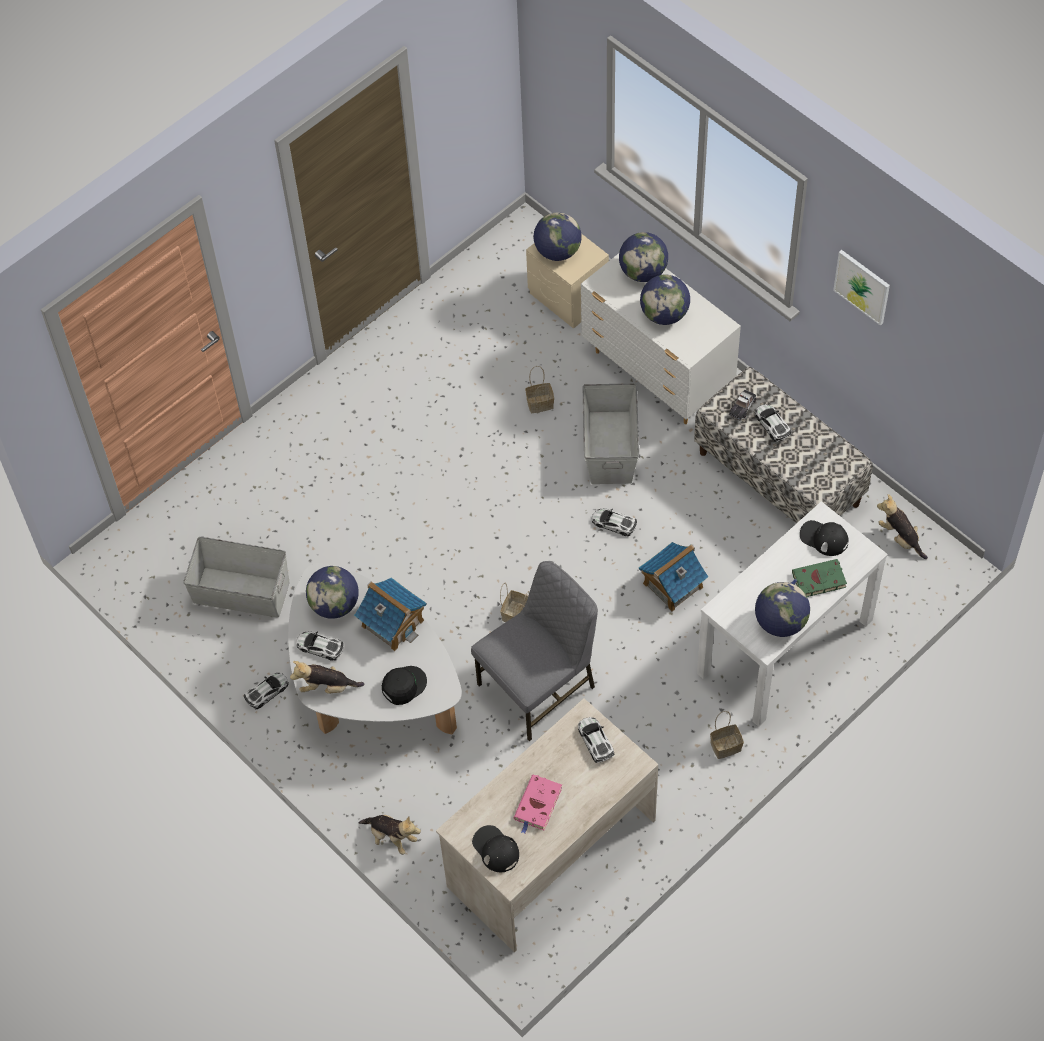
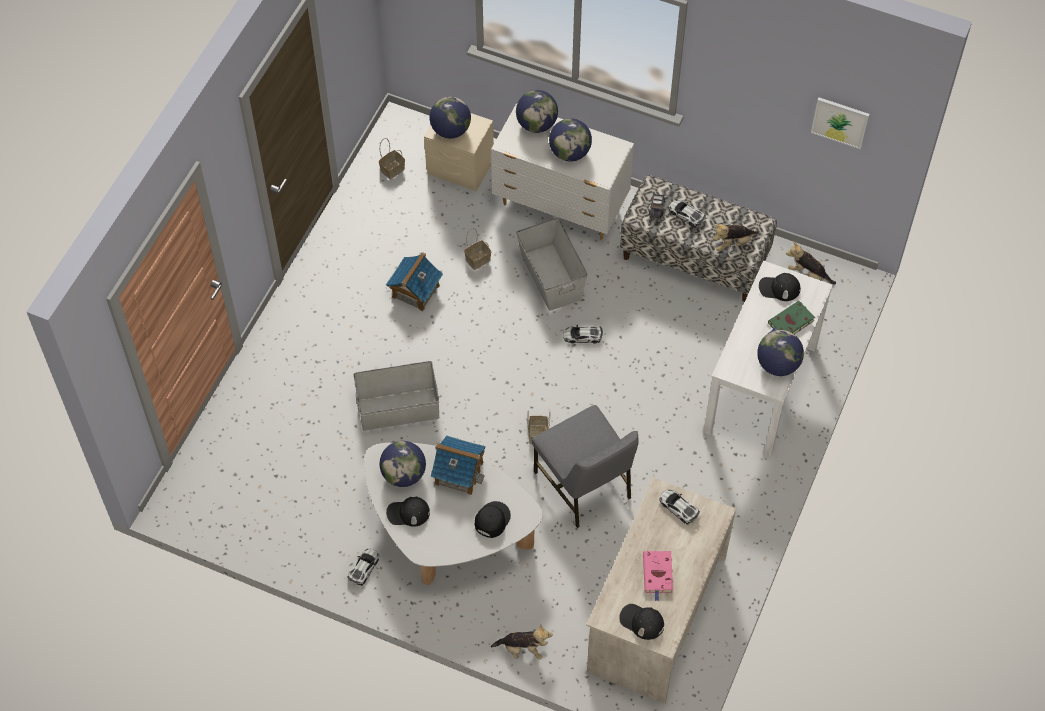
camera: 25 degrees left, 0 degrees up
(241, 591) = (302, 494): grey storage box -> grey storage box (398, 408)
(320, 647) = (408, 513): toy car -> black cap
(327, 687) = (429, 543): plush toy -> plush toy (732, 243)
(539, 686) = (584, 485): grey chair -> grey chair turned 120 degrees clockwise
(672, 585) = (651, 370): toy house -> toy house (415, 291)
(726, 745) = (752, 480): basket -> basket (392, 169)
(862, 286) = (748, 77): picture -> picture (840, 122)

